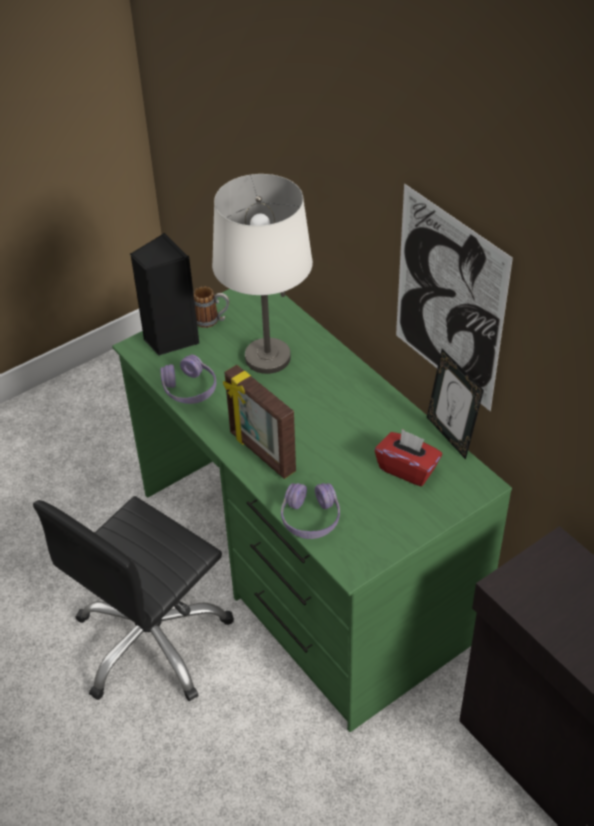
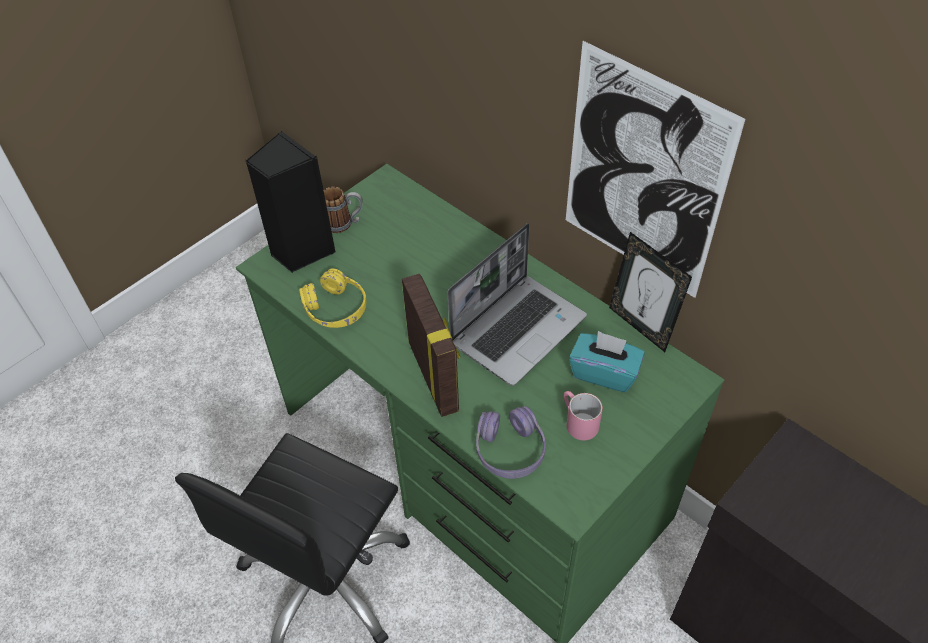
camera: 10 degrees left, 5 degrees up
(189, 389) = (335, 308): purple headphones -> yellow headphones
(261, 453) = (434, 376): picture frame -> picture frame turned 150 degrees counterclockwise
(267, 358) = (416, 260): white table lamp -> none
(342, 424) = (518, 329): none -> laptop
(373, 504) = (577, 422): none -> pink mug
(407, 469) = (604, 372): red tissue box -> turquoise tissue box

